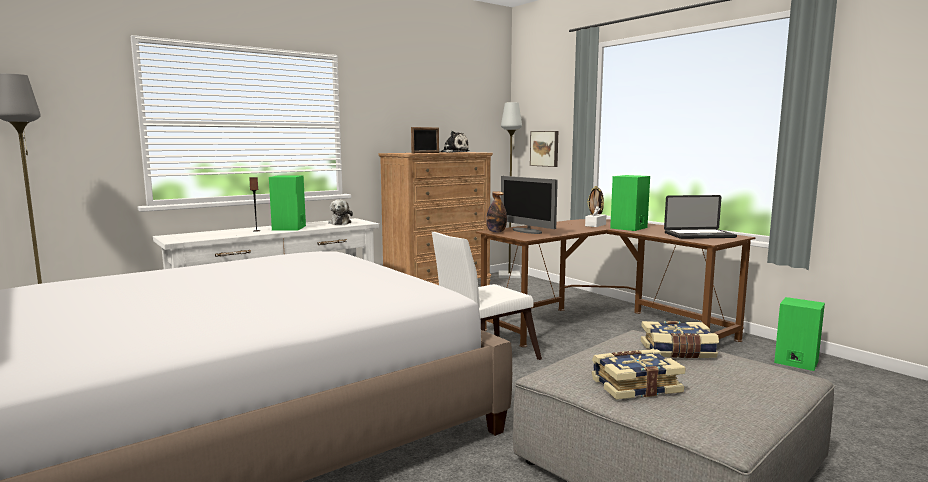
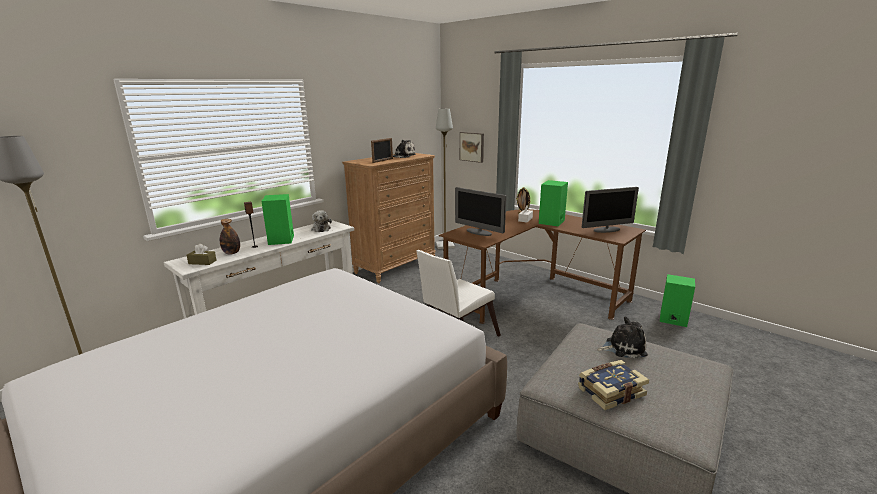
camera: 10 degrees left, 10 degrees up
(192, 237) = (202, 262): none -> brown tissue box
(496, 232) = (455, 235): bottle -> bottle (231, 253)
(678, 352) = (623, 347): book -> plush toy
(699, 235) = (607, 230): laptop -> monitor

